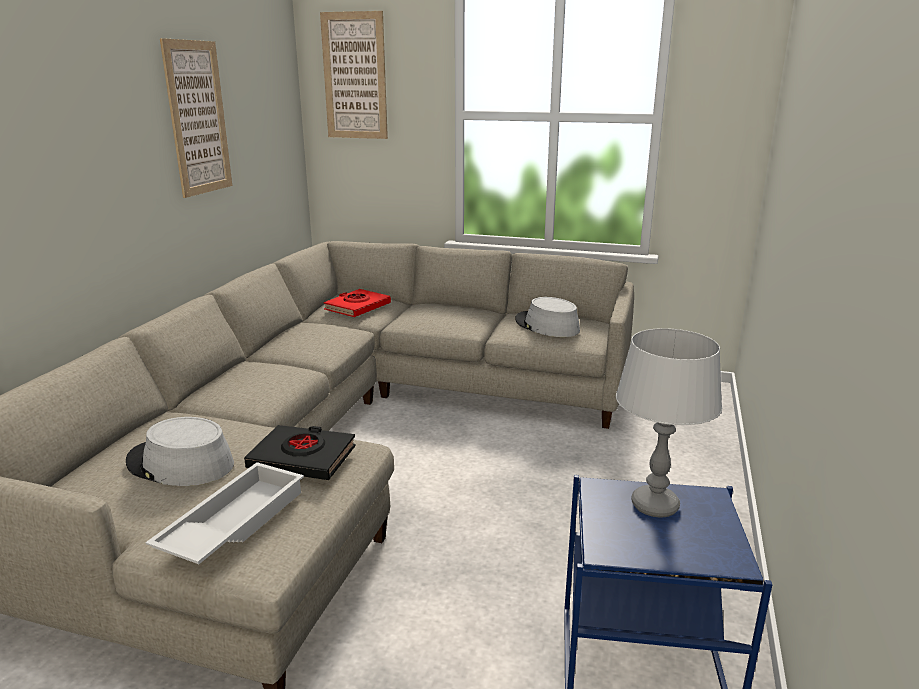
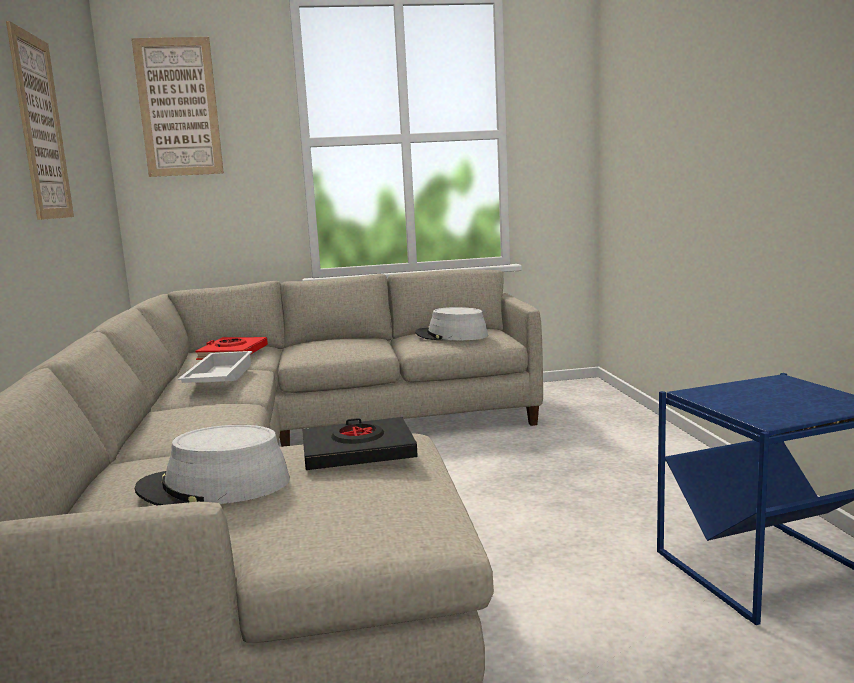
camera: 25 degrees left, 10 degrees down
(232, 522) = (358, 510): white tray -> white tray (218, 378)
(654, 505) = (753, 392): grey table lamp -> none

